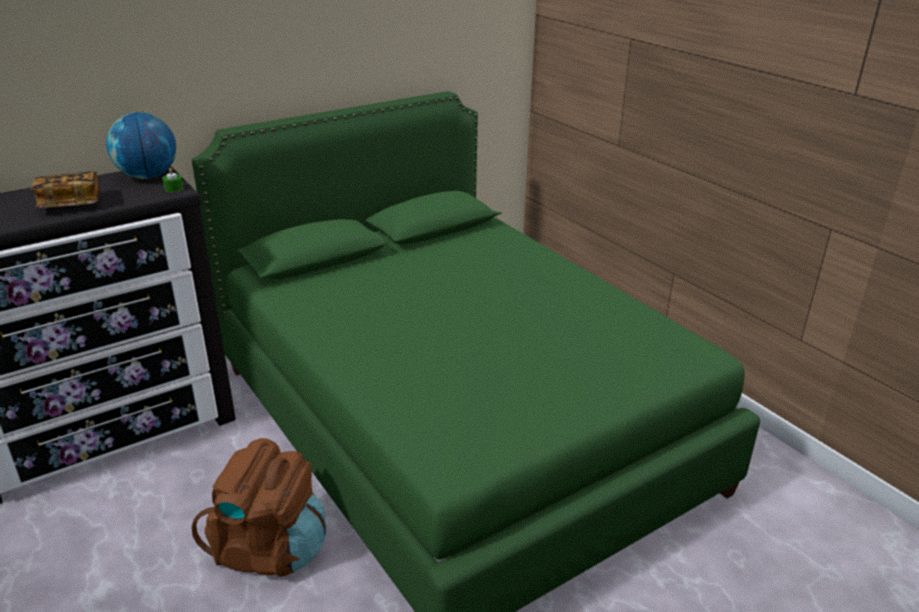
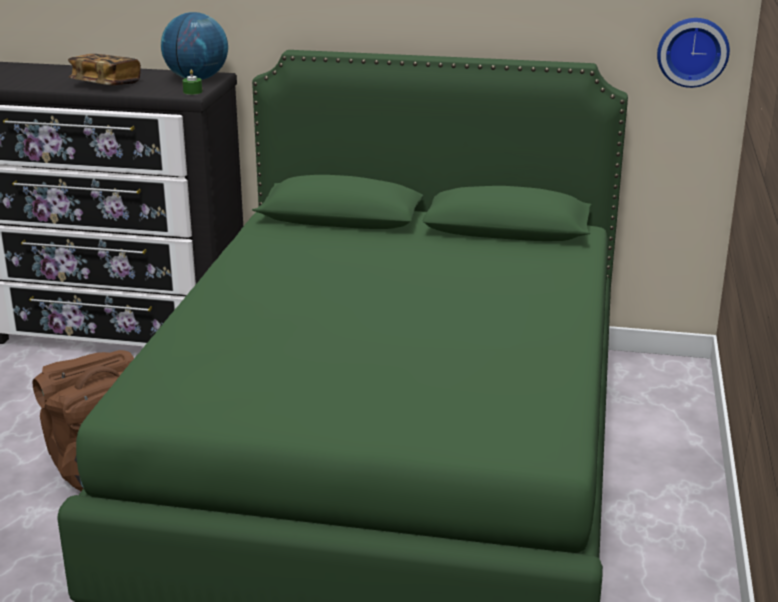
camera: 45 degrees right, 5 degrees down
(501, 70) = (692, 51): none -> wall clock

